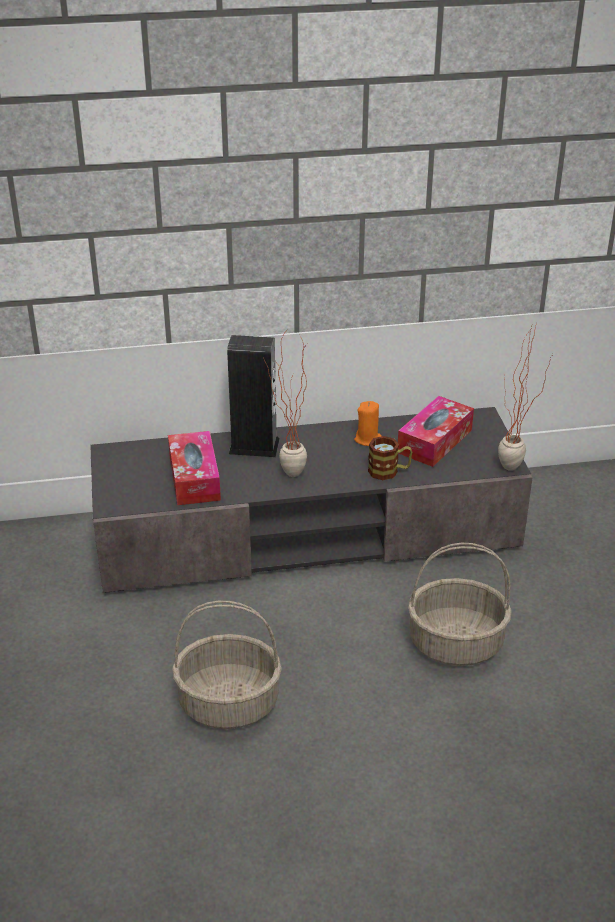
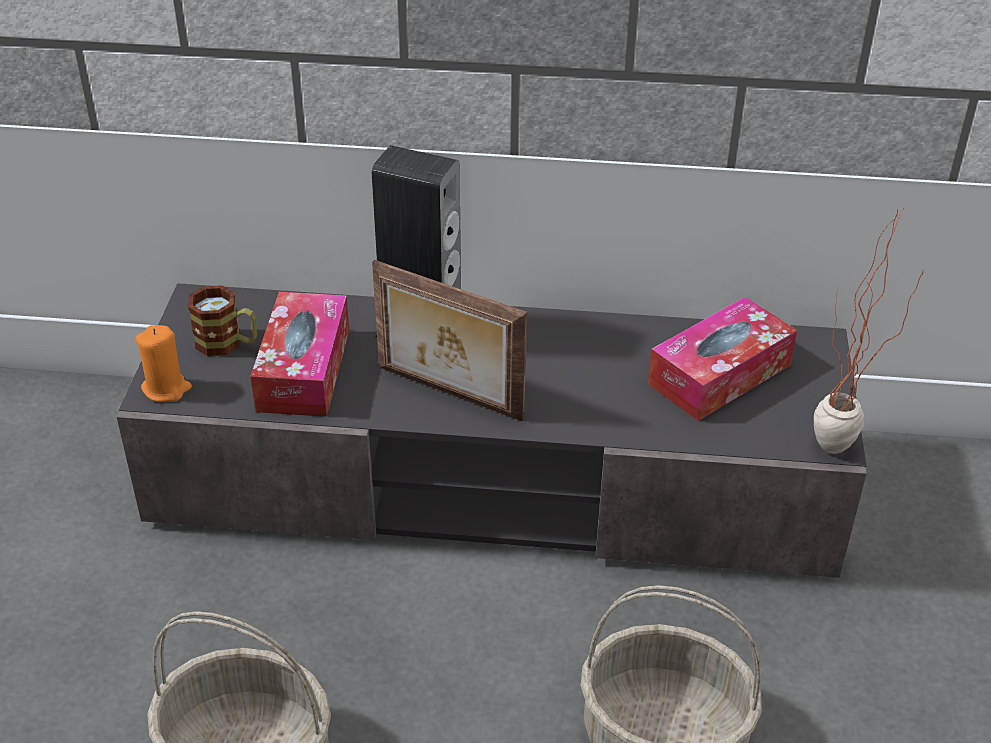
camera: 15 degrees right, 5 degrees up
(286, 477) = (448, 394): potted plant -> picture frame
(368, 439) = (609, 351): orange candle -> orange candle (166, 388)
(389, 471) = (621, 416): mug -> mug (228, 343)

